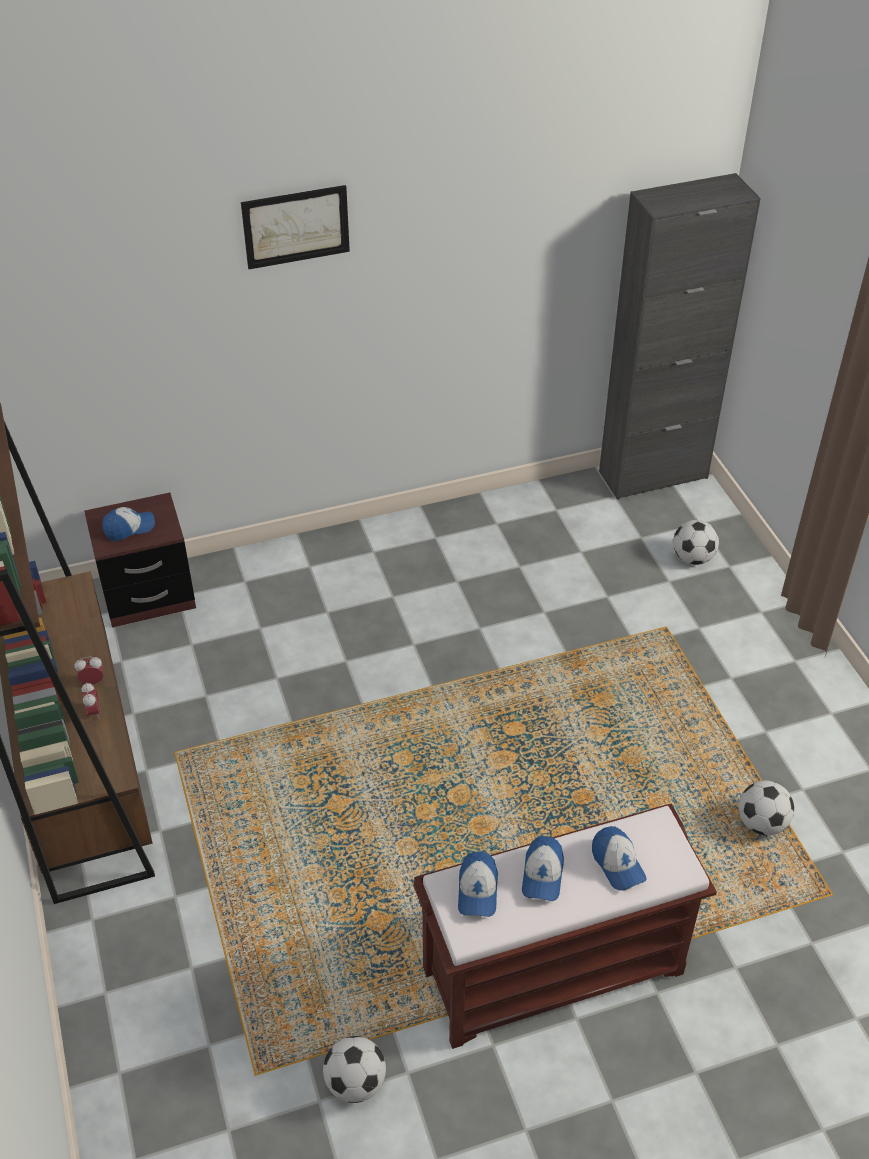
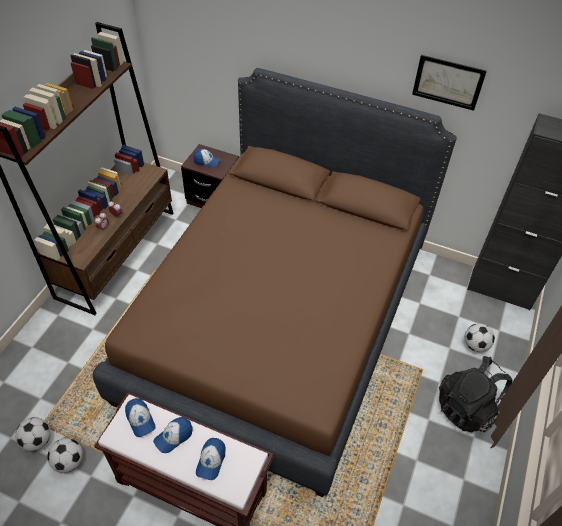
camera: 40 degrees right, 5 degrees up
(296, 226) = (326, 44): picture -> picture (448, 82)
(434, 694) = (279, 321): none -> brown bed
(477, 890) = (140, 420): cap -> cap turned 75 degrees counterclockwise
(757, 633) = (468, 407): none -> black backpack
(761, 823) = (362, 503): football -> football (37, 441)

